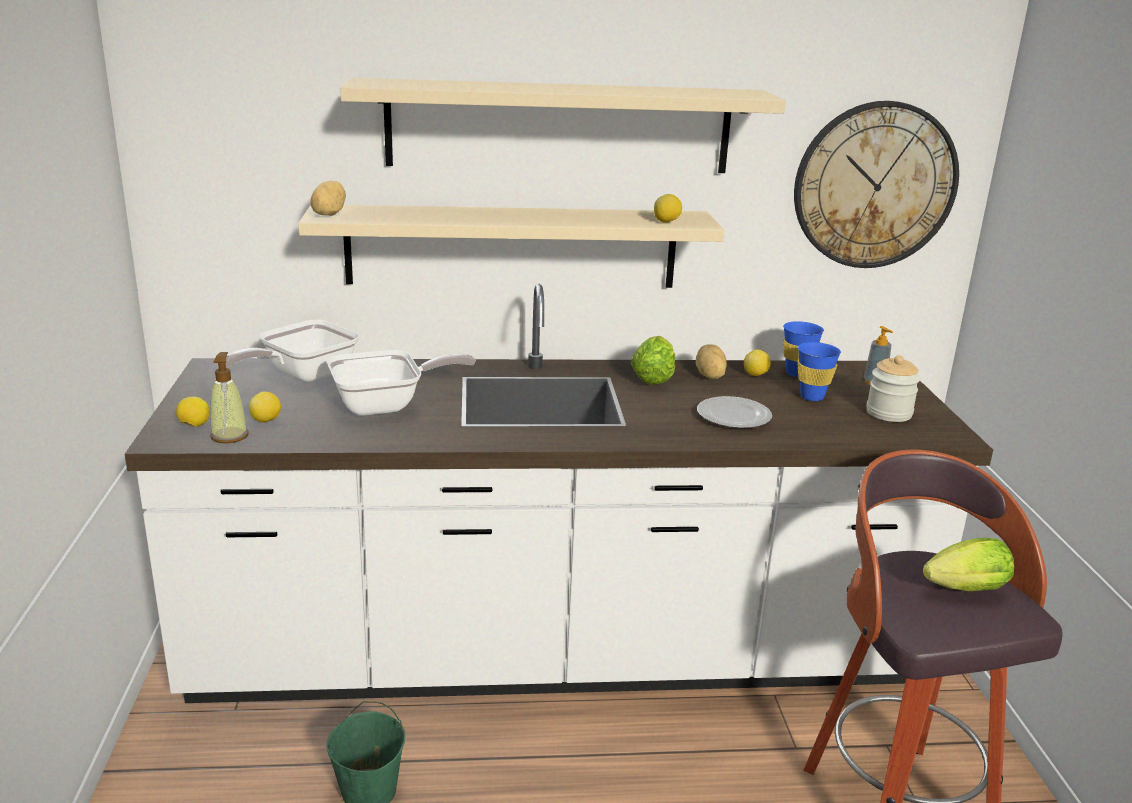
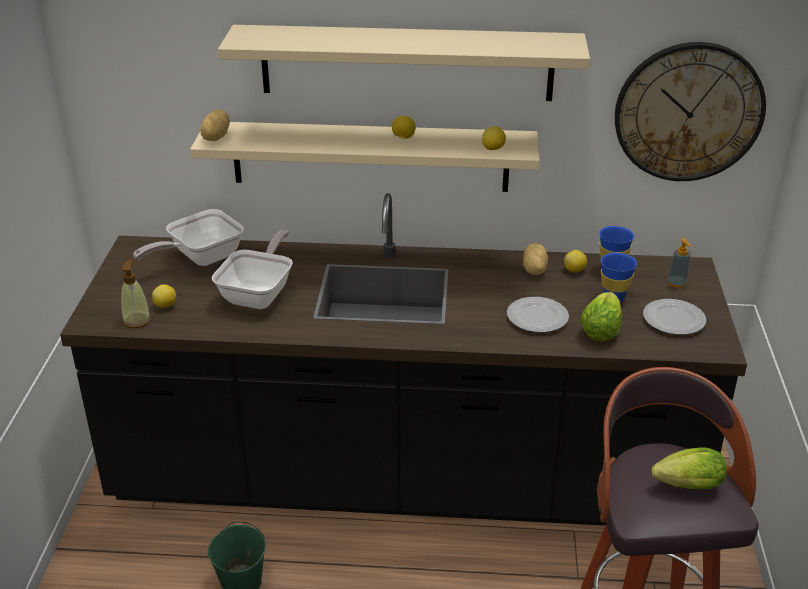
camera: 10 degrees right, 10 degrees up
(194, 426) = (112, 308): lemon -> lemon (403, 138)
(387, 405) = (260, 293): frying pan -> frying pan turned 60 degrees counterclockwise
(555, 652) = (404, 479): white counter -> black counter
(653, 377) = (485, 270): lettuce -> lettuce (601, 329)
(888, 413) = (673, 319): jar -> plate

